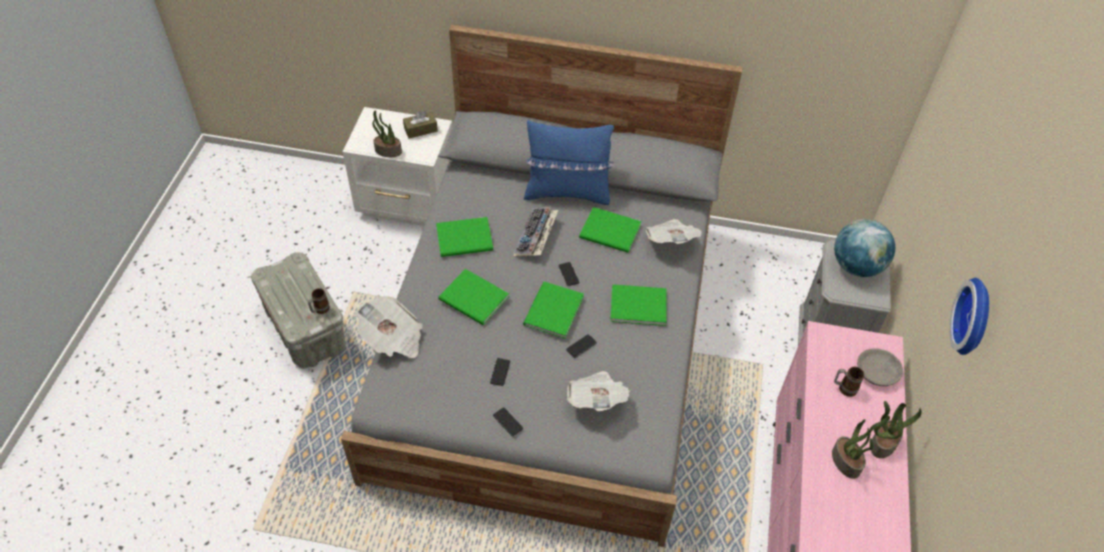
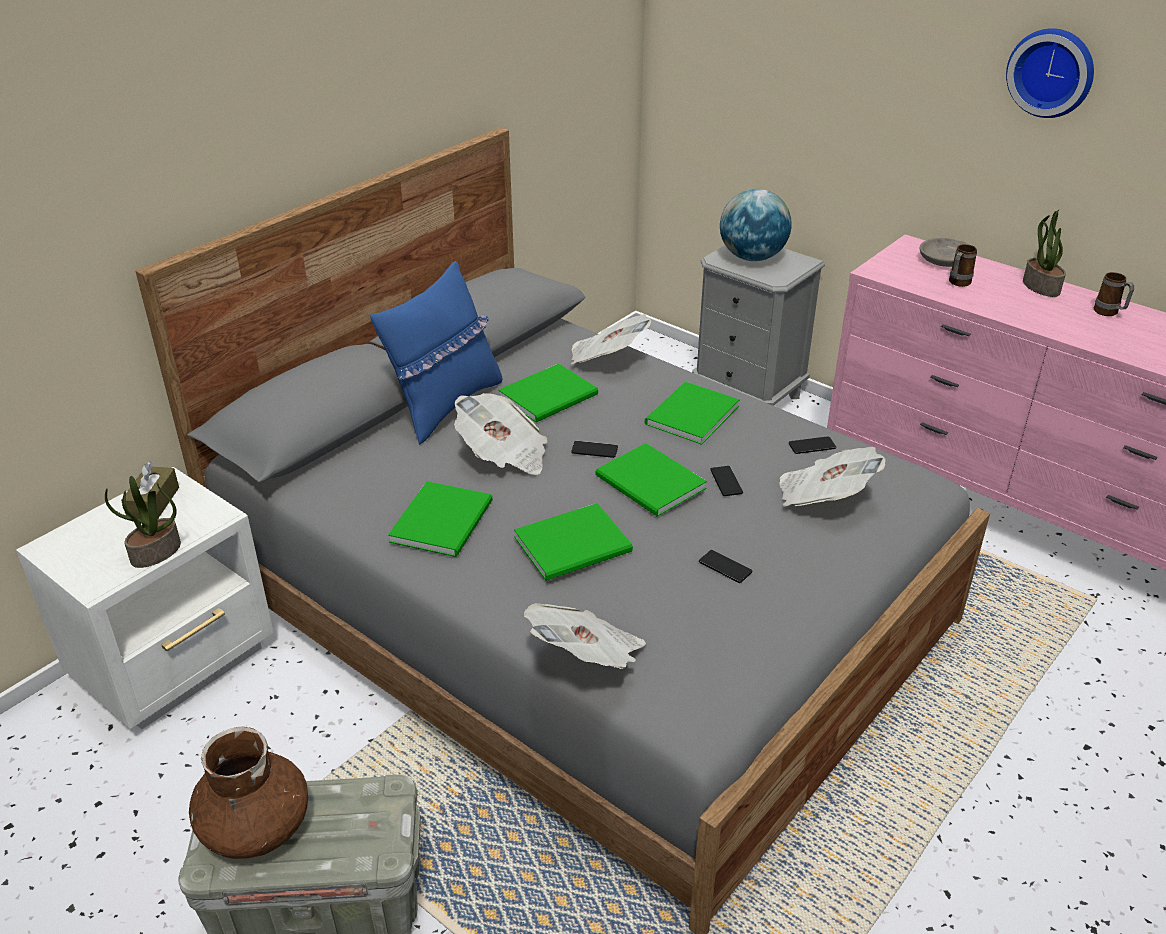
camera: 60 degrees left, 15 degrees down
(289, 278) = (256, 826): none -> brown vase
(320, 310) = (372, 801): mug -> mug (1109, 313)
(508, 422) = (819, 588): phone -> phone (812, 446)
(536, 237) = (503, 455): keyboard -> newspaper
(846, 462) = (1057, 313): potted plant -> none

